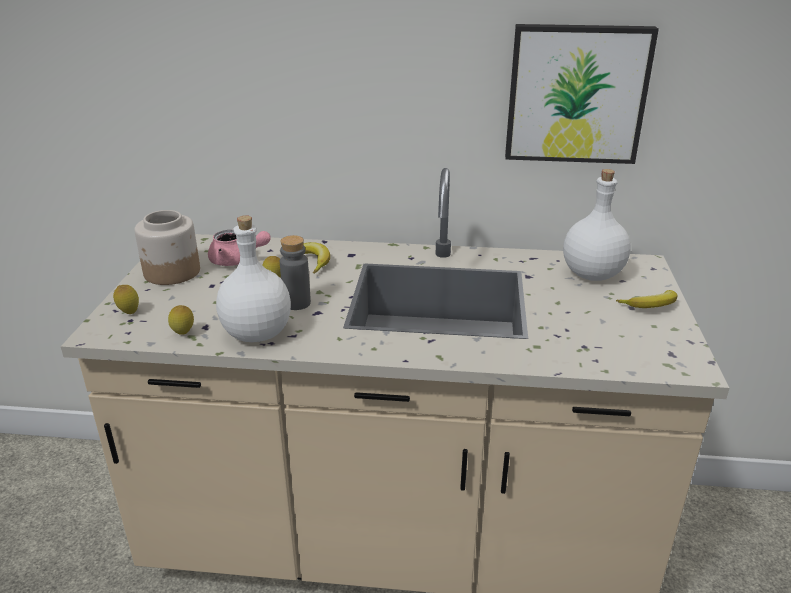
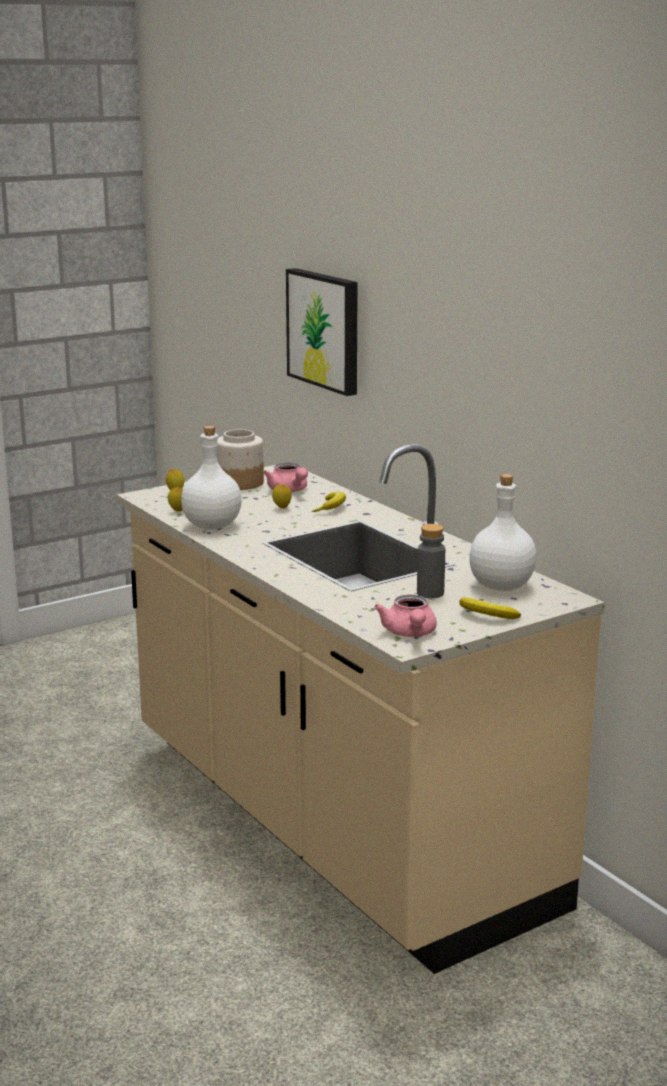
camera: 50 degrees right, 10 degrees down
(297, 303) = (267, 522): grey bottle -> grey bottle (430, 593)
(576, 94) = (542, 402): picture -> picture (325, 330)
(664, 355) = (409, 633): none -> pink teapot

